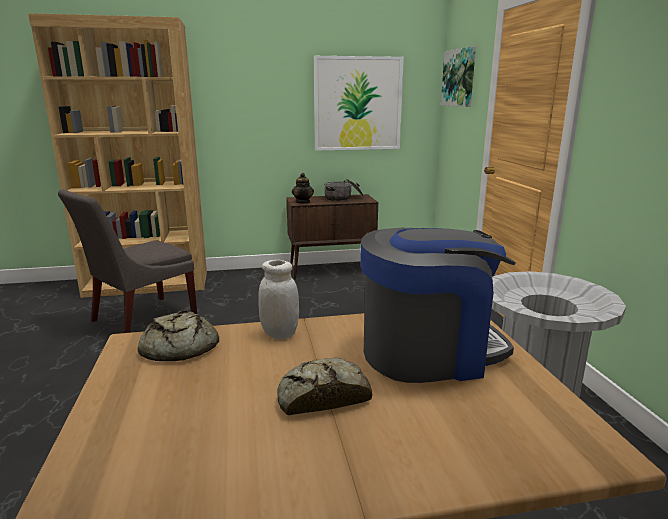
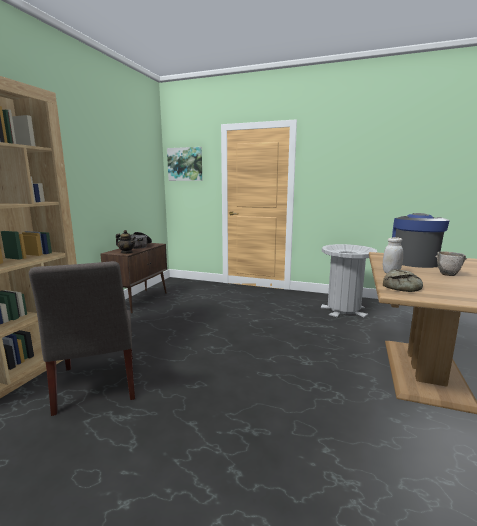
camera: 60 degrees left, 5 degrees down
(321, 396) = (449, 274): bread -> bowl
(357, 104) = (130, 179): picture -> none

